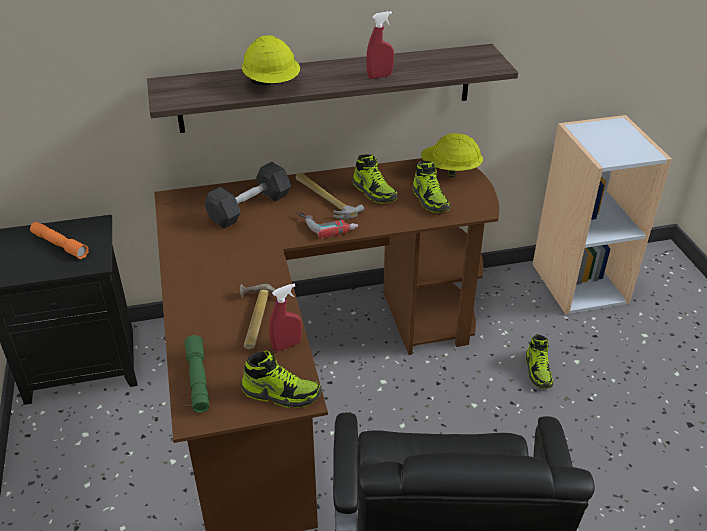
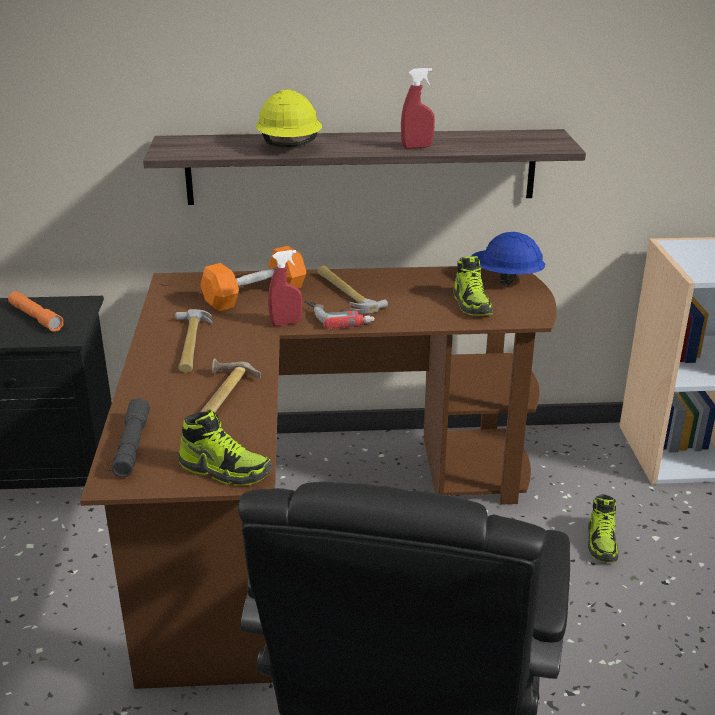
camera: 10 degrees right, 10 degrees down
(198, 379) = (132, 445): green flashlight -> grey flashlight
(211, 266) = (190, 344): none -> hammer
(249, 208) = (255, 295): grey dumbbell -> orange dumbbell
(286, 345) = (249, 424): red spray bottle -> red spray bottle (286, 323)
(374, 192) = (406, 292): shoe -> none
(450, 171) = (505, 280): yellow hard hat -> blue hard hat

